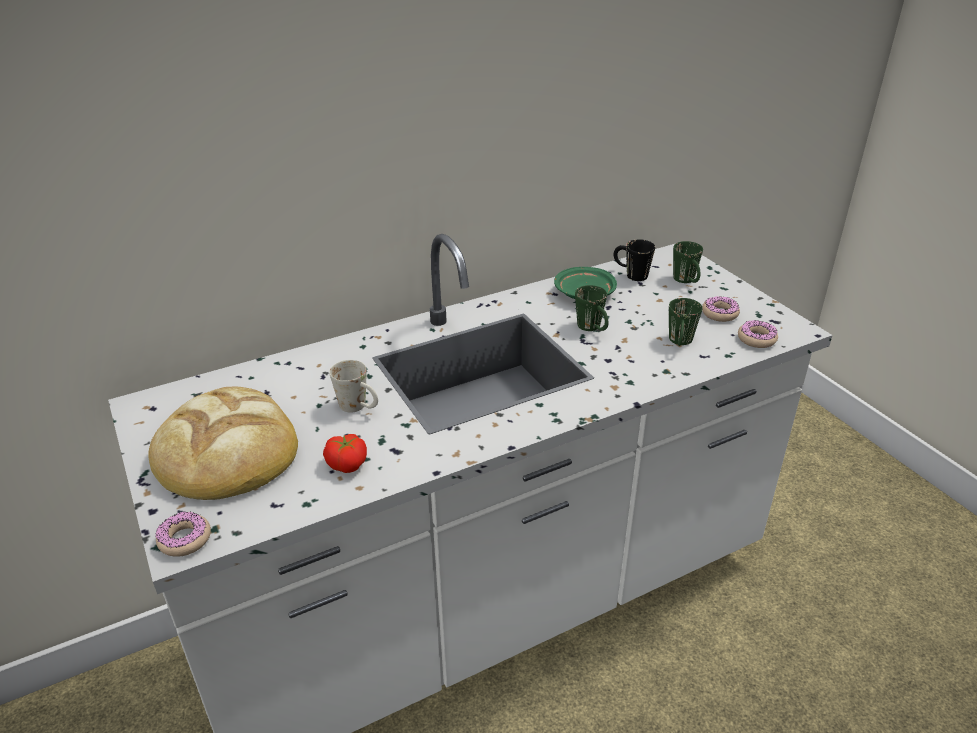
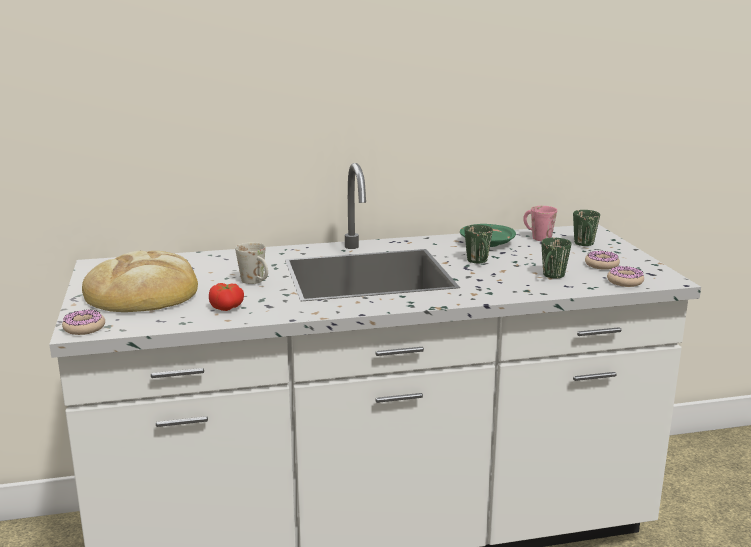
camera: 15 degrees right, 15 degrees down
(630, 274) = (536, 237): black mug -> pink mug

